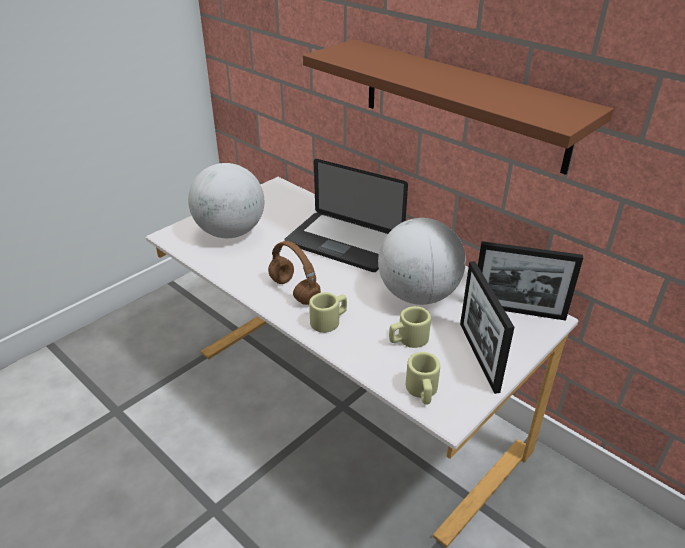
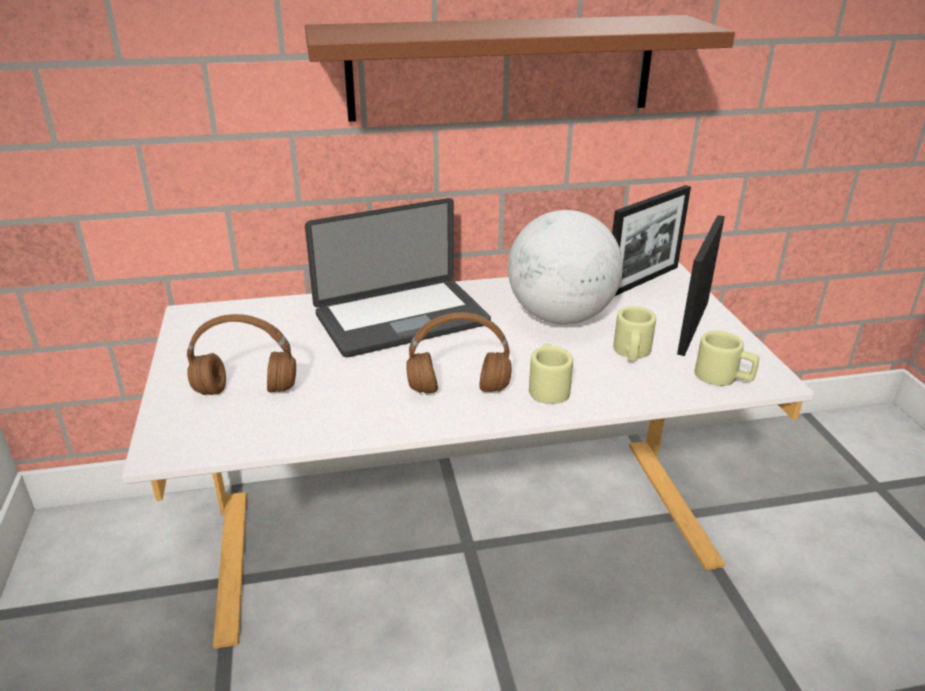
camera: 55 degrees left, 5 degrees down
(230, 232) = (248, 390): globe -> brown headphones
(478, 356) = (693, 327): picture frame -> picture frame turned 90 degrees clockwise

